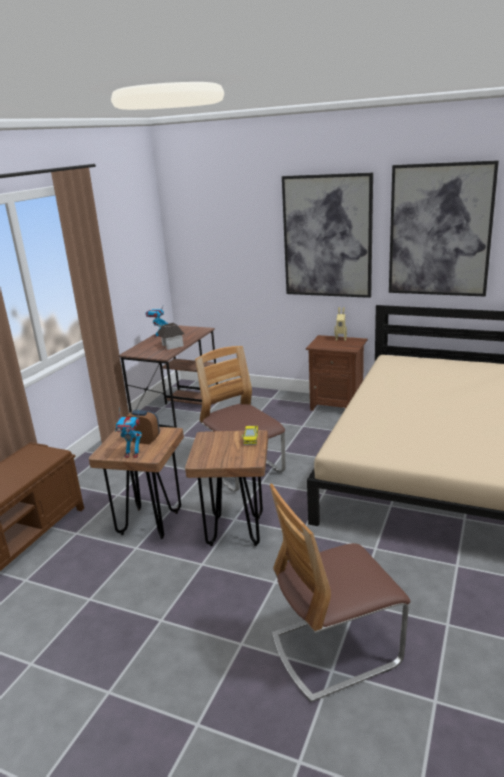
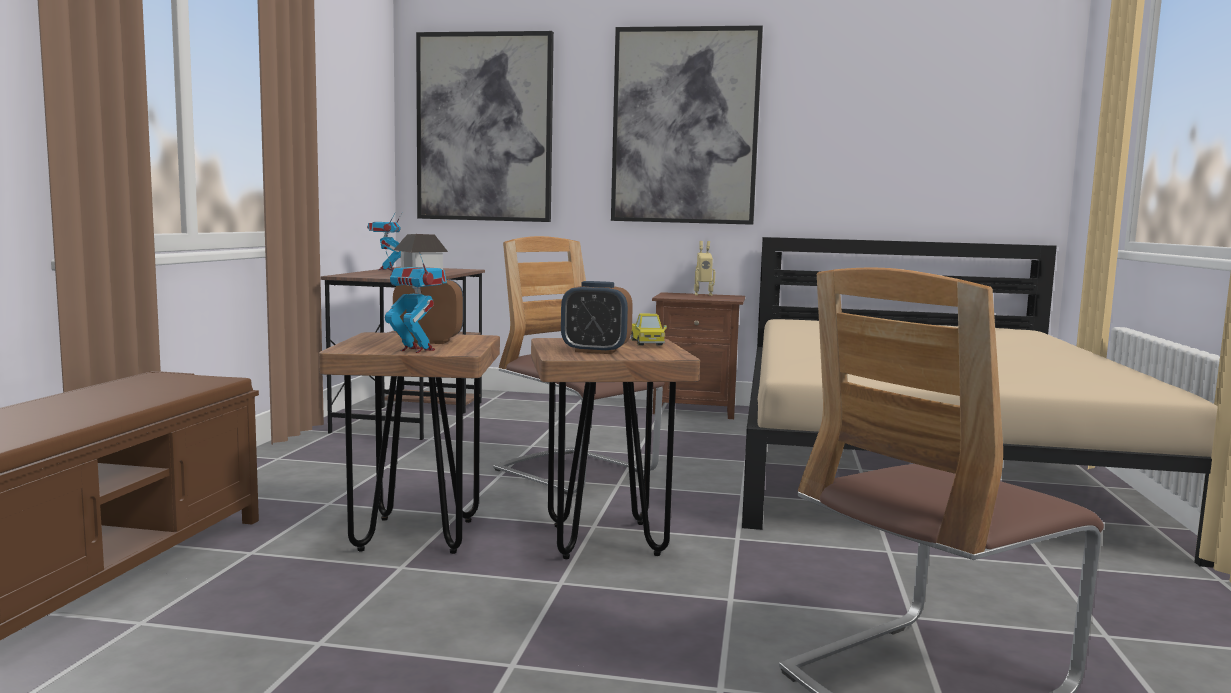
camera: 15 degrees left, 15 degrees down
(132, 454) = (416, 350): toy robot -> toy robot turned 150 degrees counterclockwise
(217, 454) = (595, 351): none -> alarm clock
(440, 230) = (864, 118): picture -> picture (484, 128)

